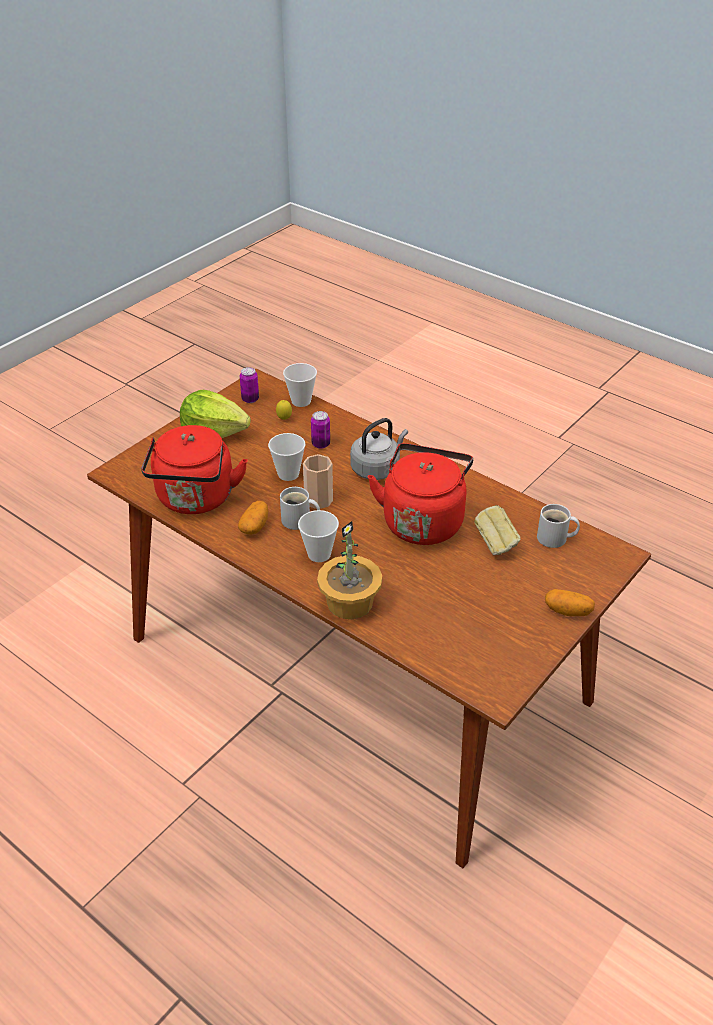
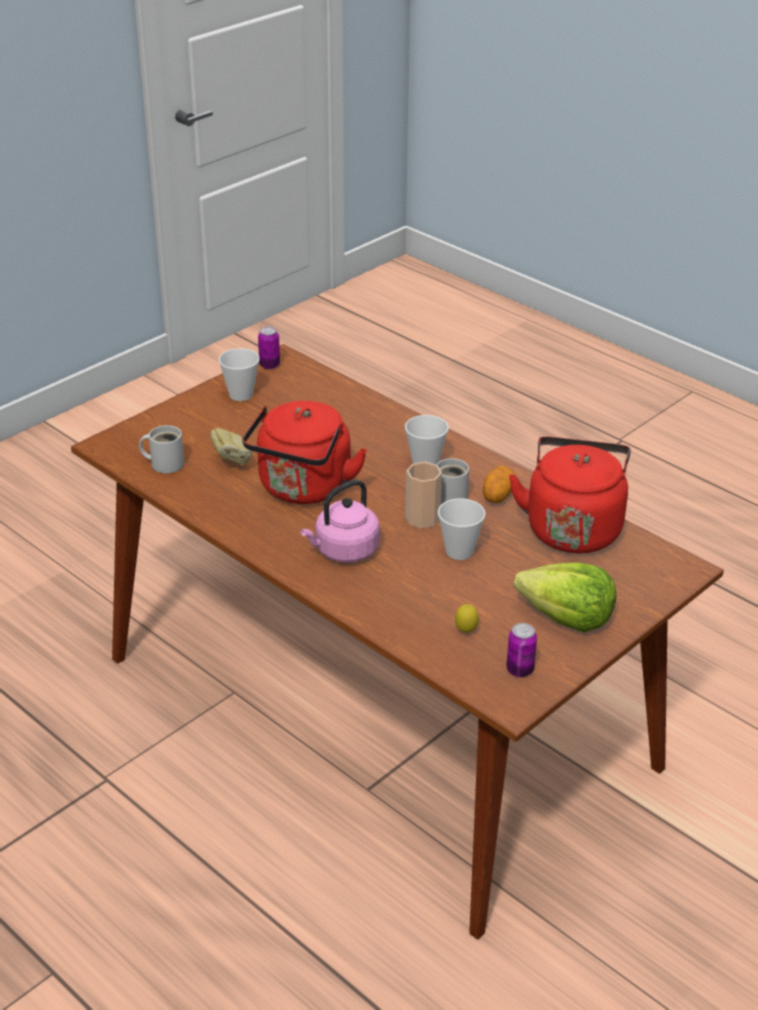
camera: 175 degrees left, 5 degrees down
(301, 401) = (440, 661): cup -> cup (241, 395)
(321, 444) = (414, 589): can -> can (269, 365)
(350, 602) = (397, 423): potted plant -> none
(377, 468) = (344, 551): grey kettle -> pink kettle
(567, 611) = (189, 405): potato -> none

